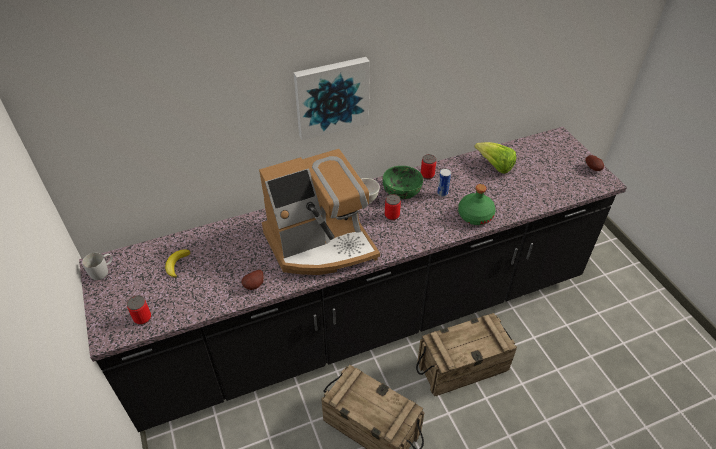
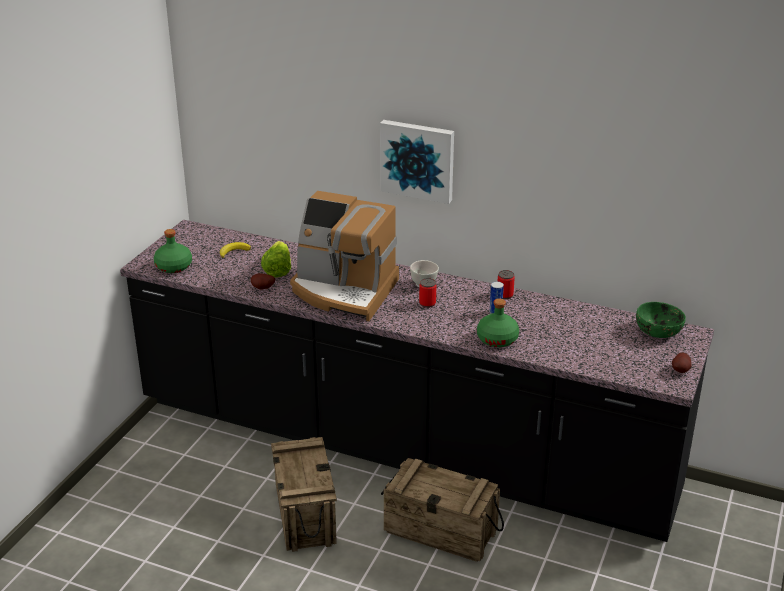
camera: 45 degrees right, 15 degrees down
(103, 271) = (187, 232): white mug -> none
(142, 318) = (173, 267): can -> green bottle
(402, 191) = (463, 294): green bowl -> green bowl (658, 331)
(495, 166) = (580, 320): lettuce -> lettuce (277, 270)

